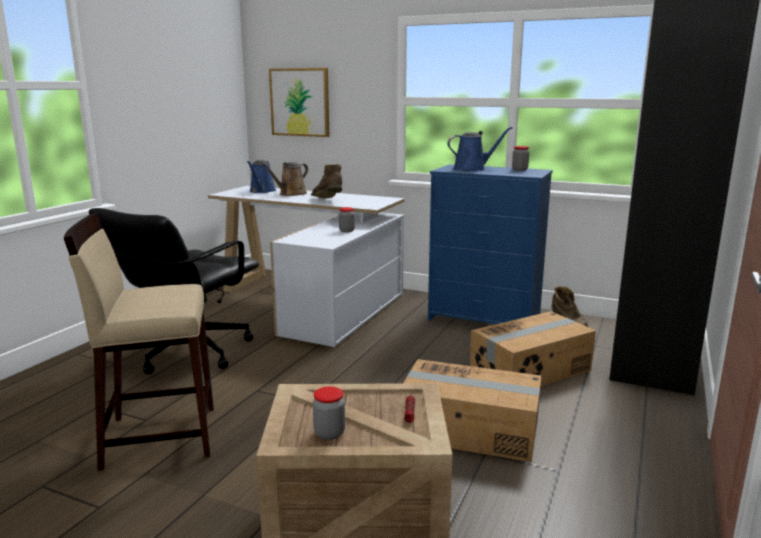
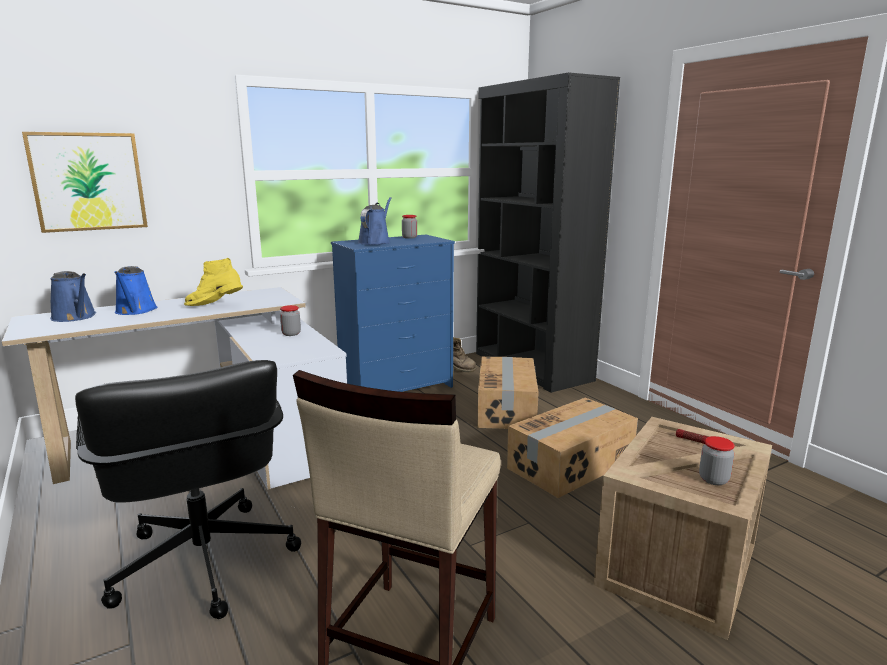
camera: 55 degrees left, 0 degrees up
(291, 194) = (135, 311): brown watering can -> blue watering can
(328, 200) = (215, 306): brown boot -> yellow boot

